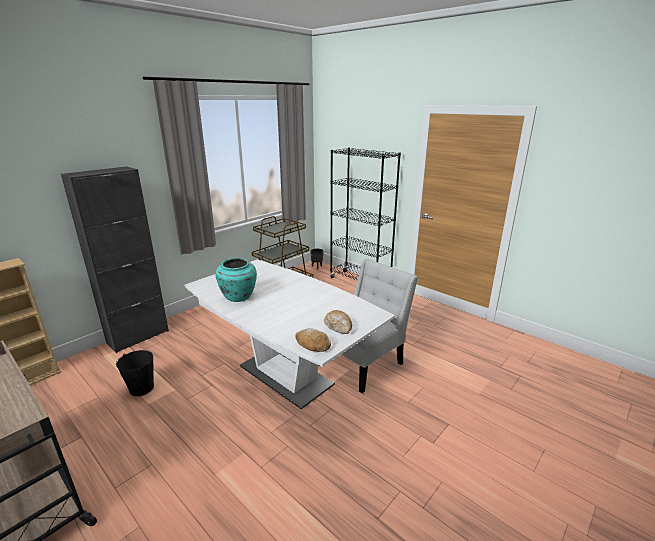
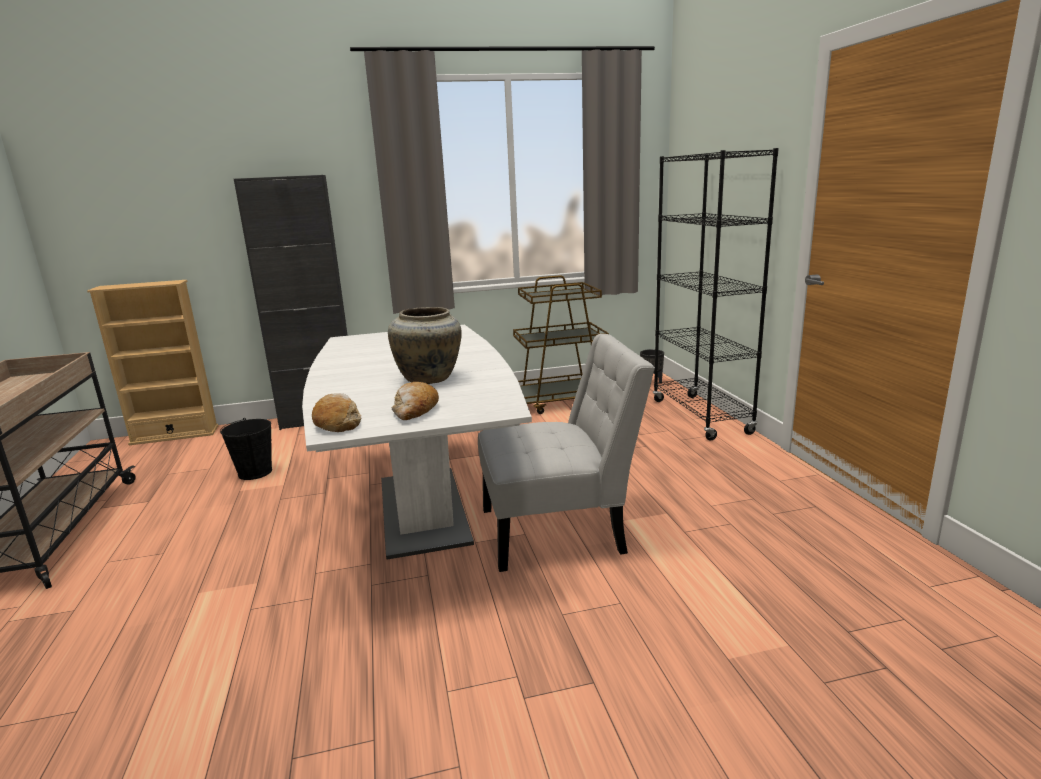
camera: 35 degrees right, 5 degrees down
(238, 297) = (359, 357): turquoise vase -> none
(308, 304) = (429, 379): none -> beige vase

